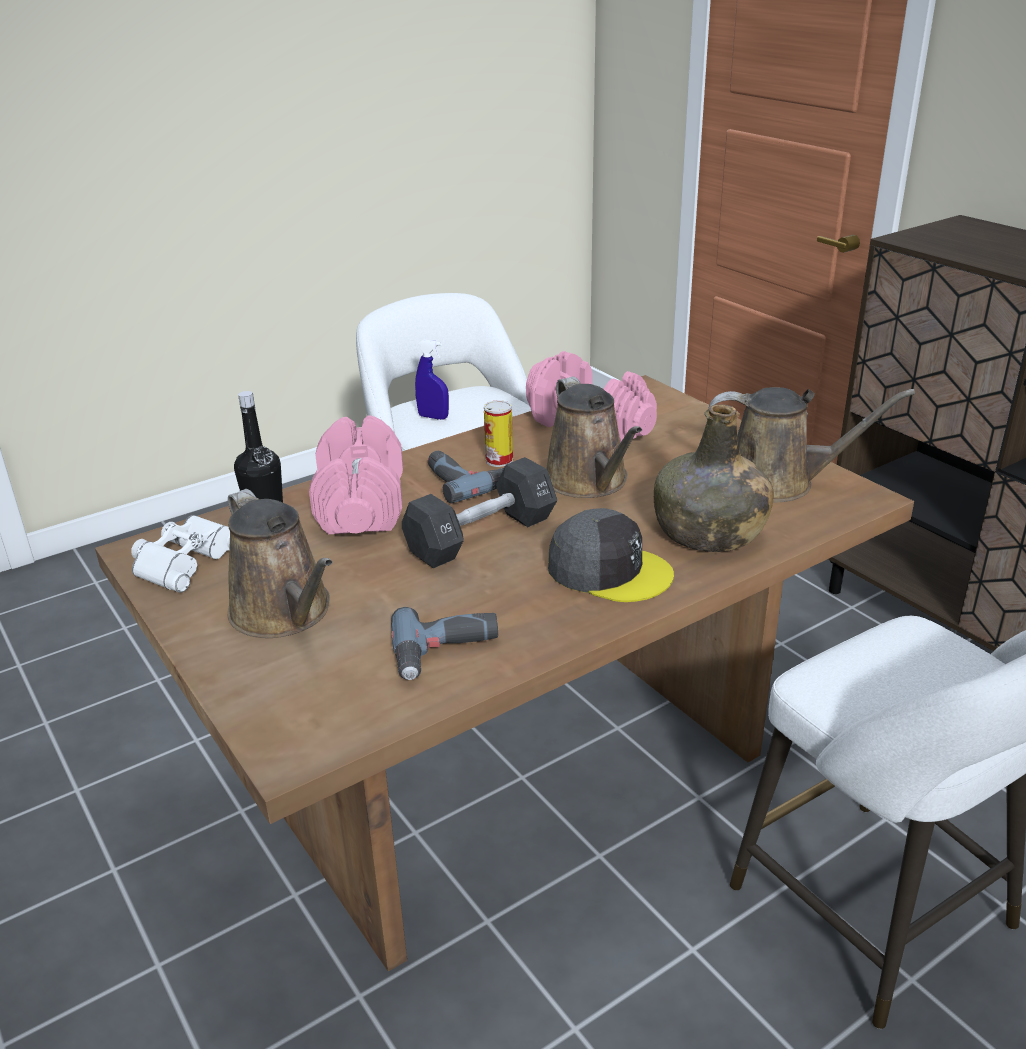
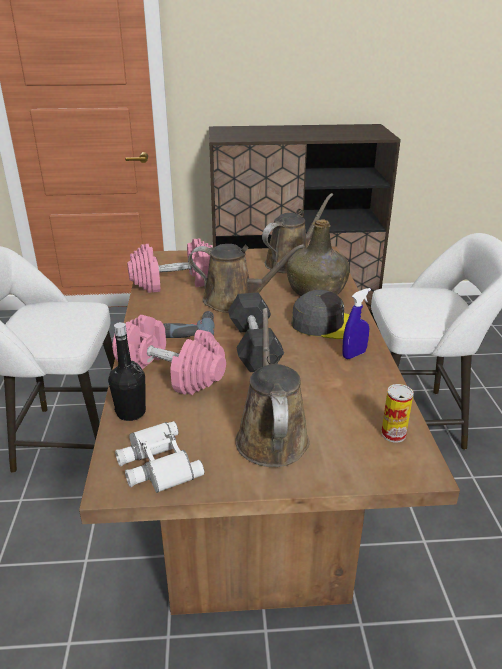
camera: 60 degrees left, 0 degrees up
(285, 613) = (271, 435): brown watering can -> brown watering can turned 90 degrees counterclockwise
(433, 417) = (42, 331): blue spray bottle -> blue spray bottle (354, 354)
(446, 653) = (361, 390): power drill -> none
(499, 460) = (177, 316): can -> can (393, 434)
(609, 570) = (325, 324): grey cap -> grey cap turned 45 degrees clockwise

